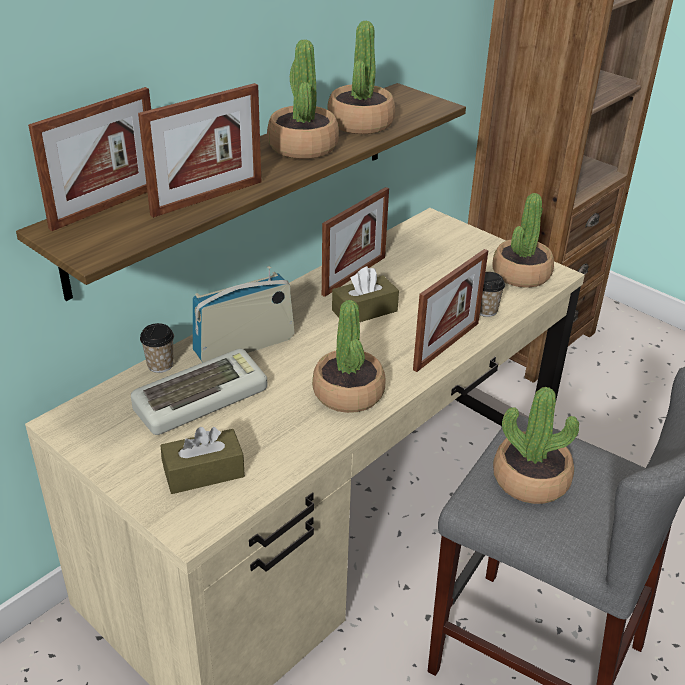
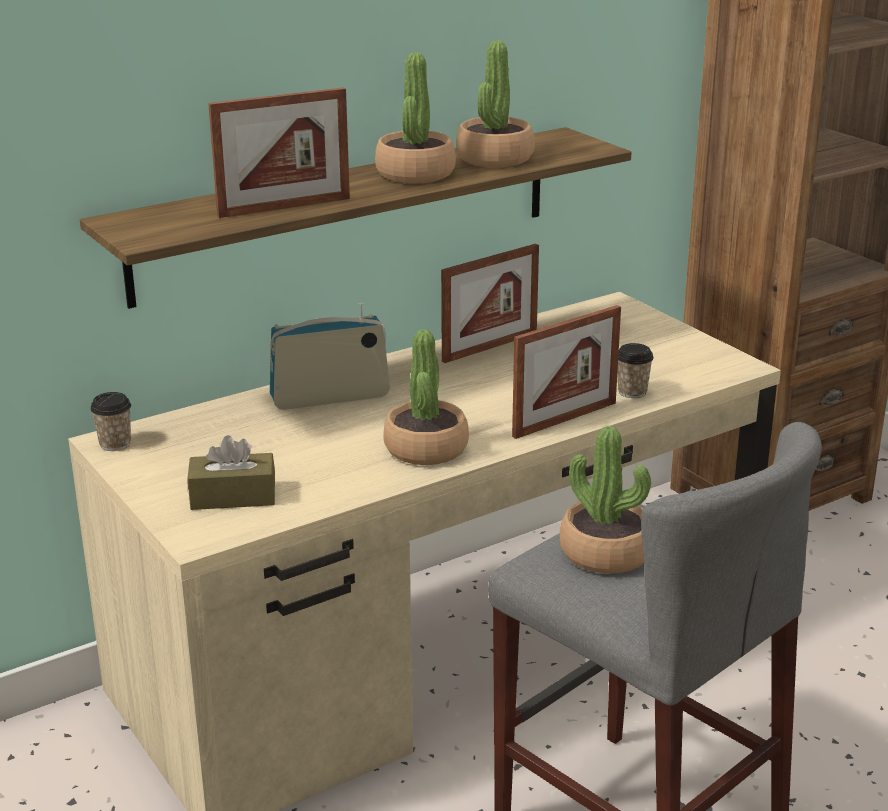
camera: 15 degrees right, 10 degrees down
(106, 207) = (177, 207): picture frame -> none
(160, 365) = (230, 405): cup -> cup (115, 444)
(201, 397) = (260, 436): keyboard -> none
(364, 311) = (484, 379): brown tissue box -> none
(521, 274) = (697, 363): potted plant -> none

